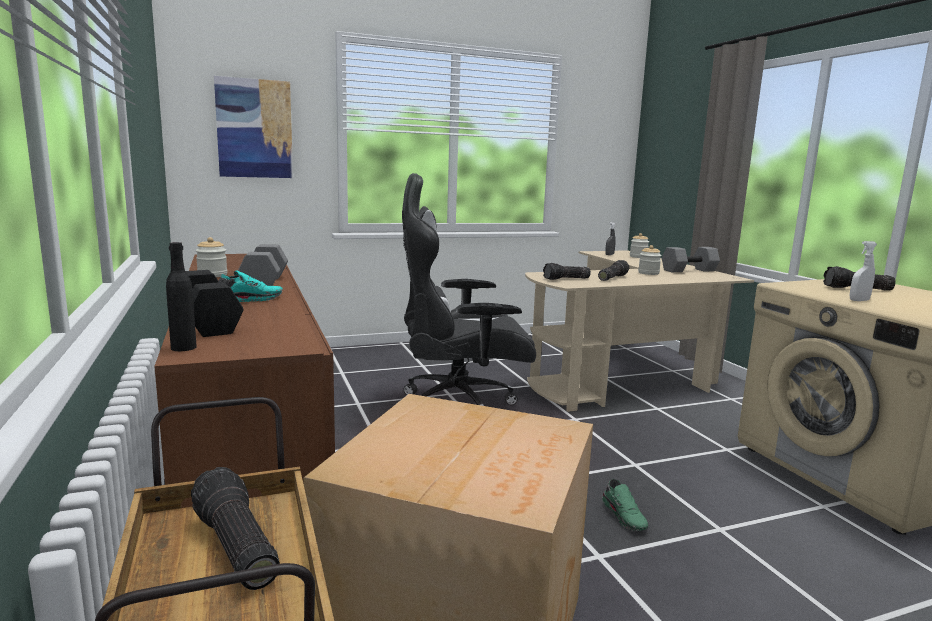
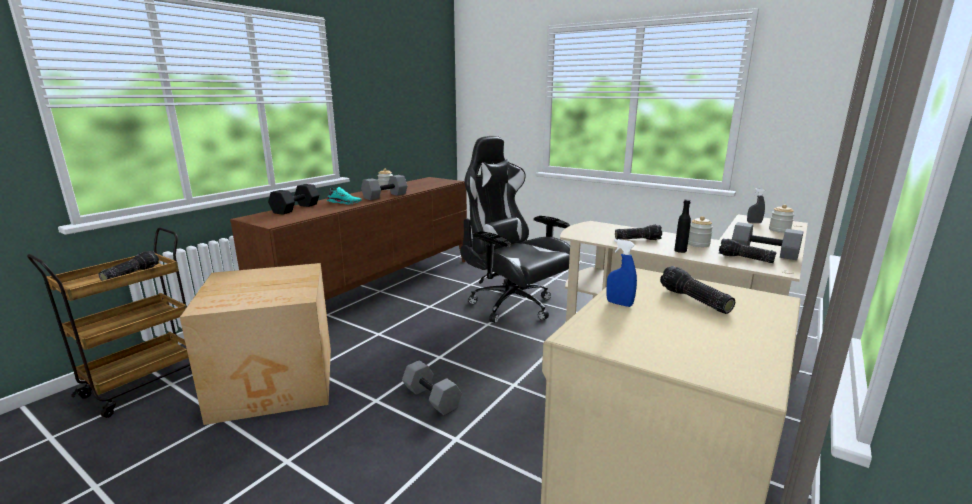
camera: 55 degrees right, 5 degrees up
(183, 347) = (256, 215): black bottle -> black bottle (680, 250)
(254, 129) = (498, 99): picture -> none
(566, 279) = (593, 231): flashlight -> flashlight (744, 259)
(625, 516) = (432, 398): green shoe -> grey dumbbell
(859, 300) = (619, 303): white spray bottle -> blue spray bottle

